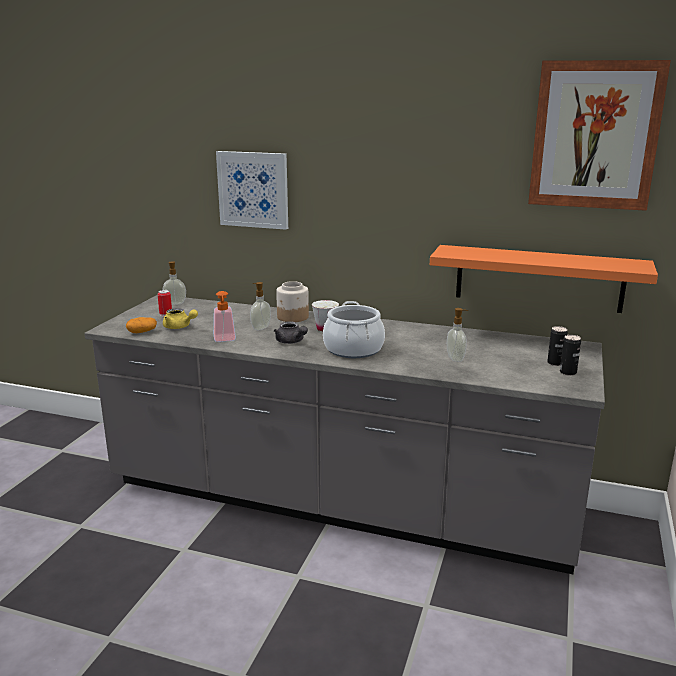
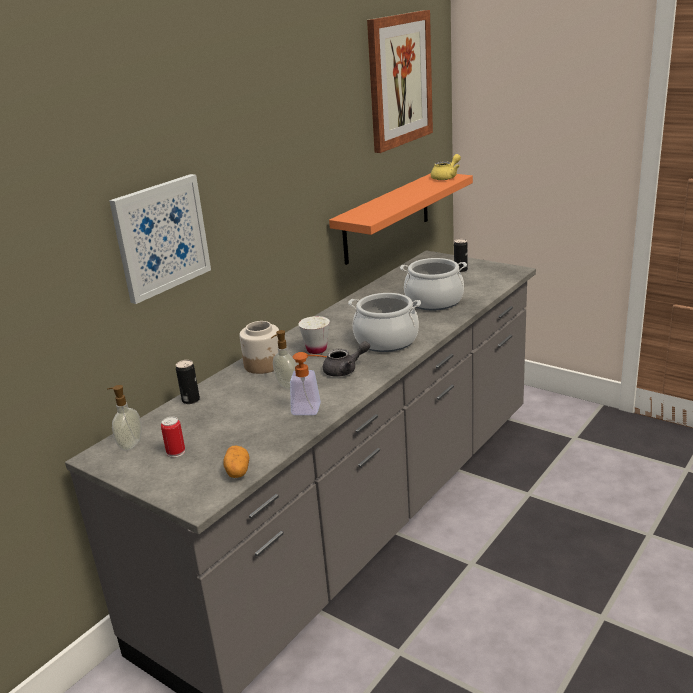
camera: 70 degrees left, 5 degrees up
(179, 327) = (240, 441): yellow teapot -> yellow teapot (446, 177)
(456, 359) = (434, 301): soap dispenser -> cooking pot
(568, 372) = (481, 269): can -> can (191, 400)

